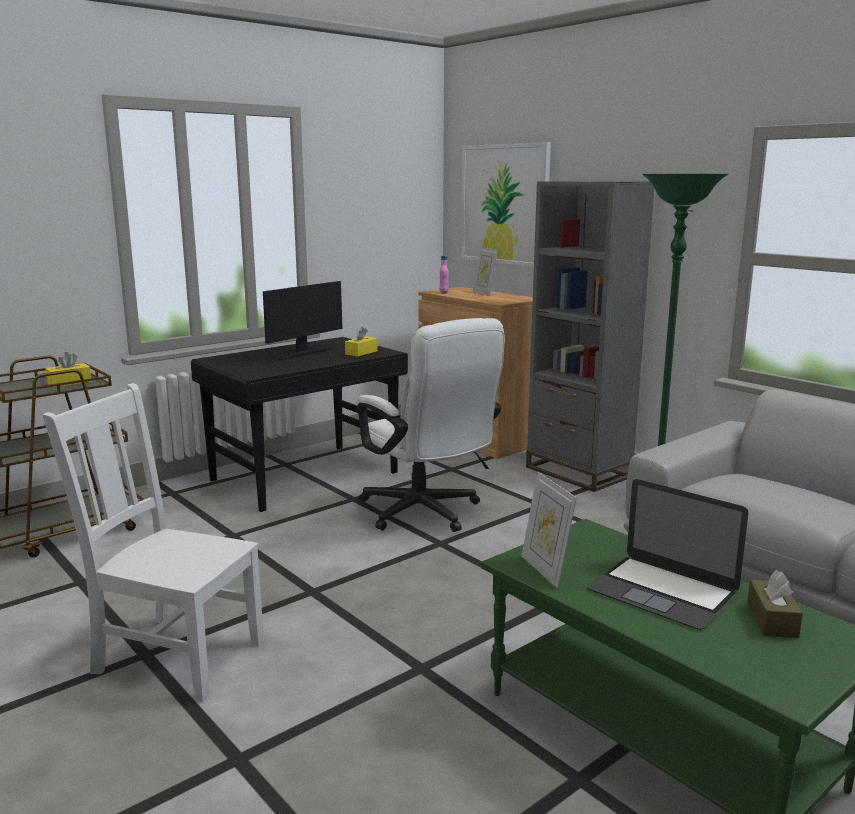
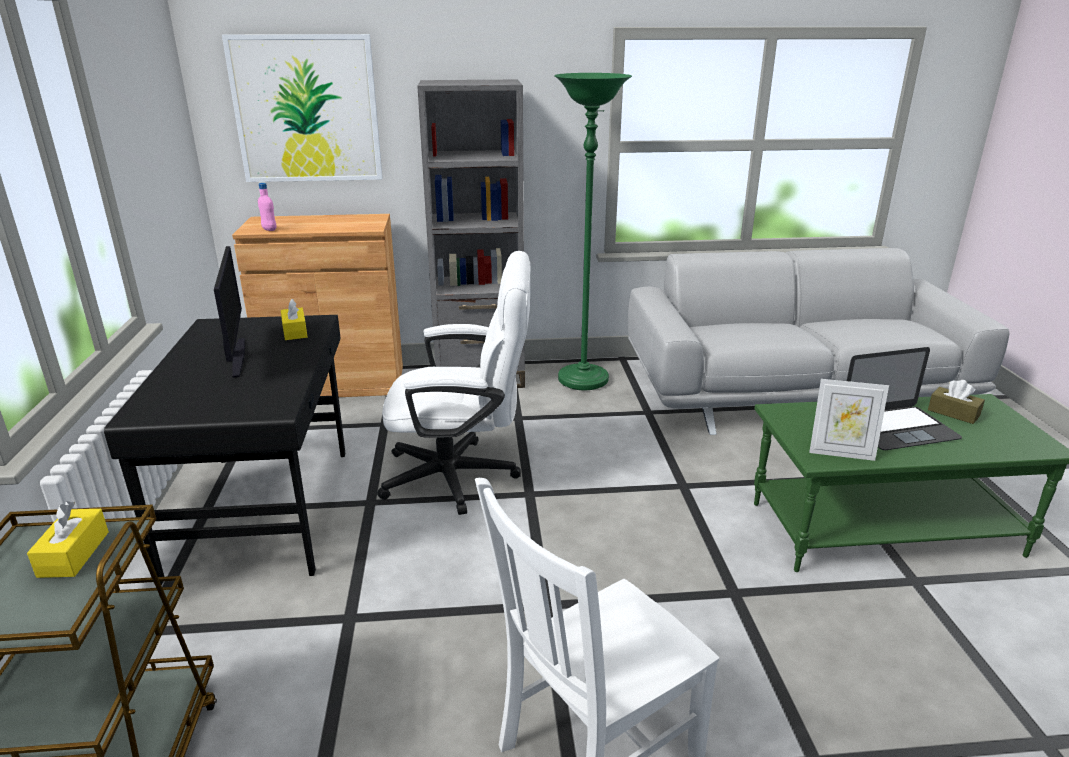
camera: 55 degrees left, 10 degrees up
(484, 293) = (312, 220): picture frame -> none

